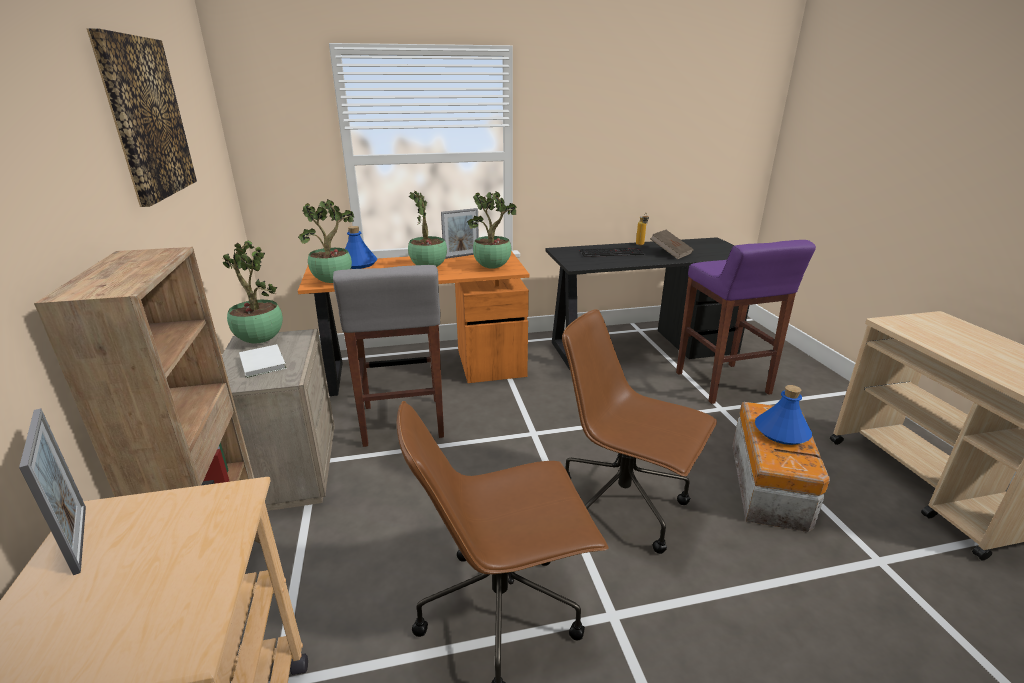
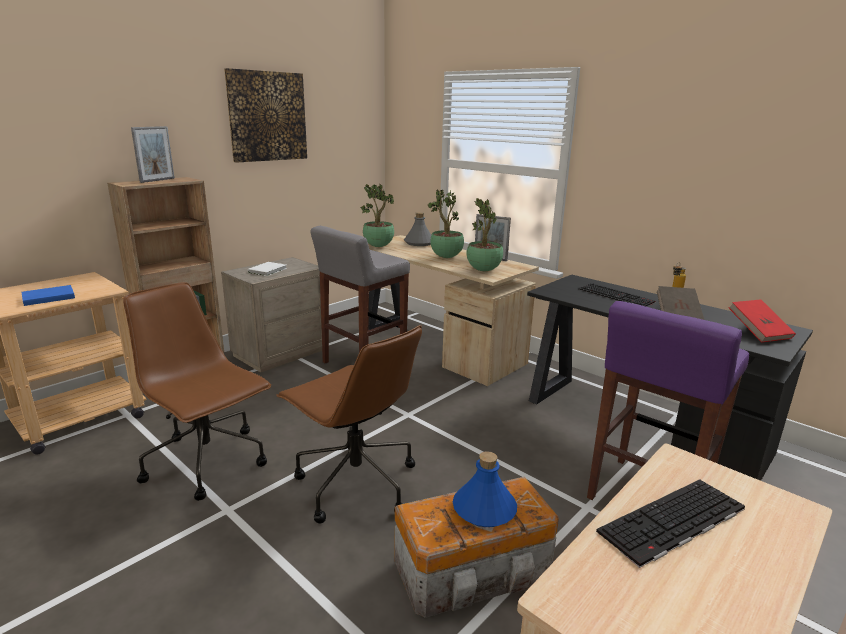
camera: 55 degrees right, 5 degrees down
(80, 538) = (71, 279): picture frame -> picture frame (157, 180)
(172, 581) = (47, 297): none -> blue book
(259, 340) = (293, 262): potted plant -> none
(358, 264) = (419, 243): blue bottle -> grey bottle
(424, 369) = (437, 346): orange desk -> beige desk
(624, 505) = (355, 483): brown office chair -> brown office chair turned 135 degrees clockwise
(713, 247) = (758, 332): none -> red book
(961, 347) = (673, 522): none -> keyboard

